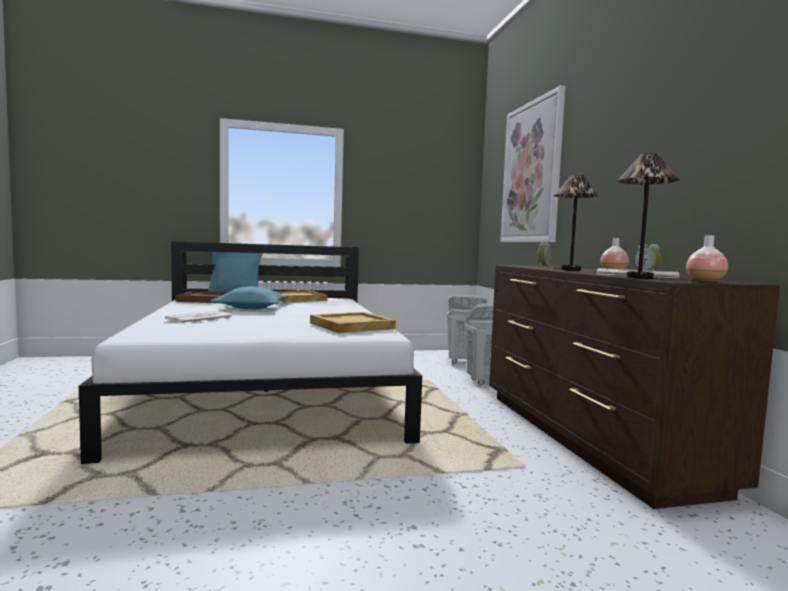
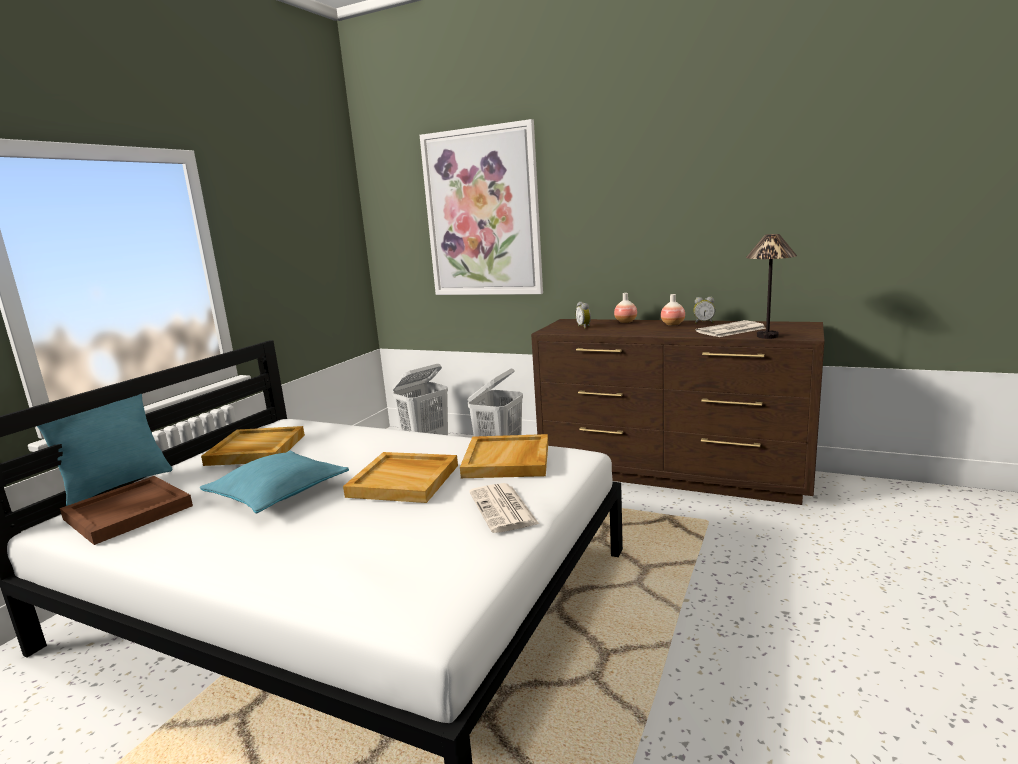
camera: 50 degrees left, 10 degrees up
(199, 318) = (326, 545): newspaper -> newspaper (503, 509)
(292, 317) = (405, 480): none -> beige tray
(570, 270) = (646, 330): table lamp -> none
(705, 281) = (809, 331): vase -> vase (625, 322)

